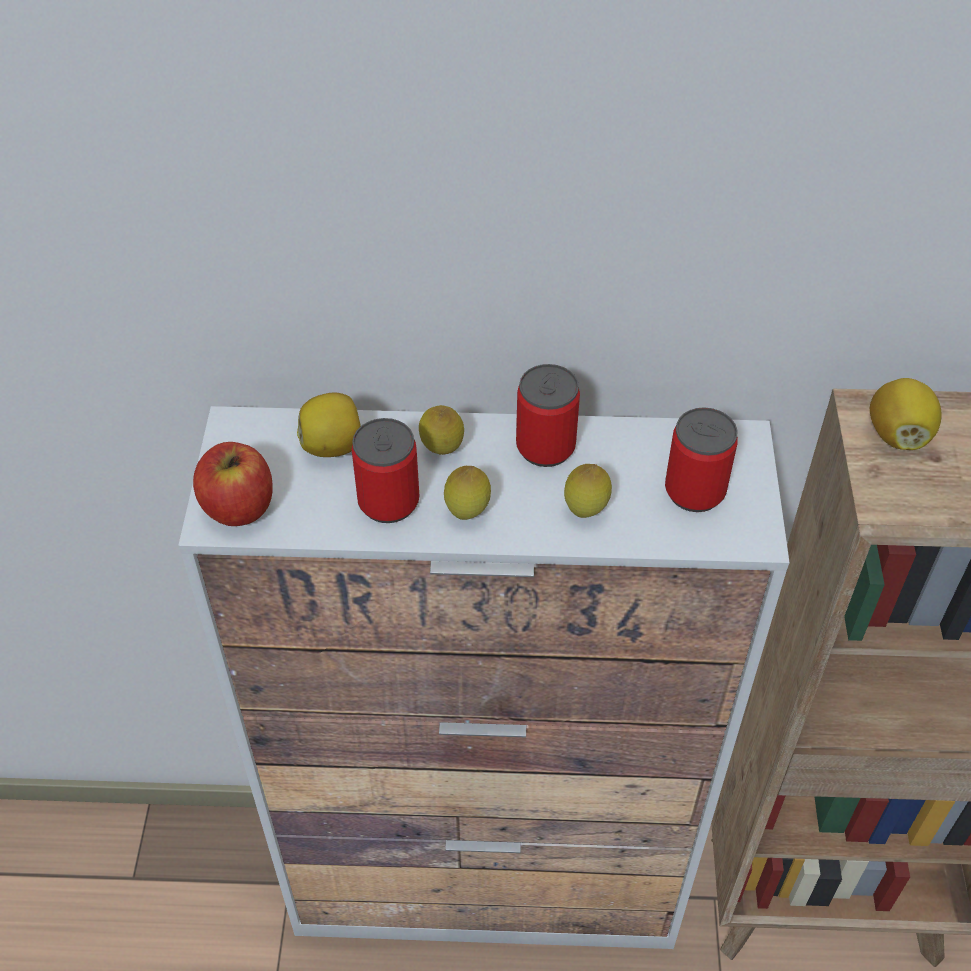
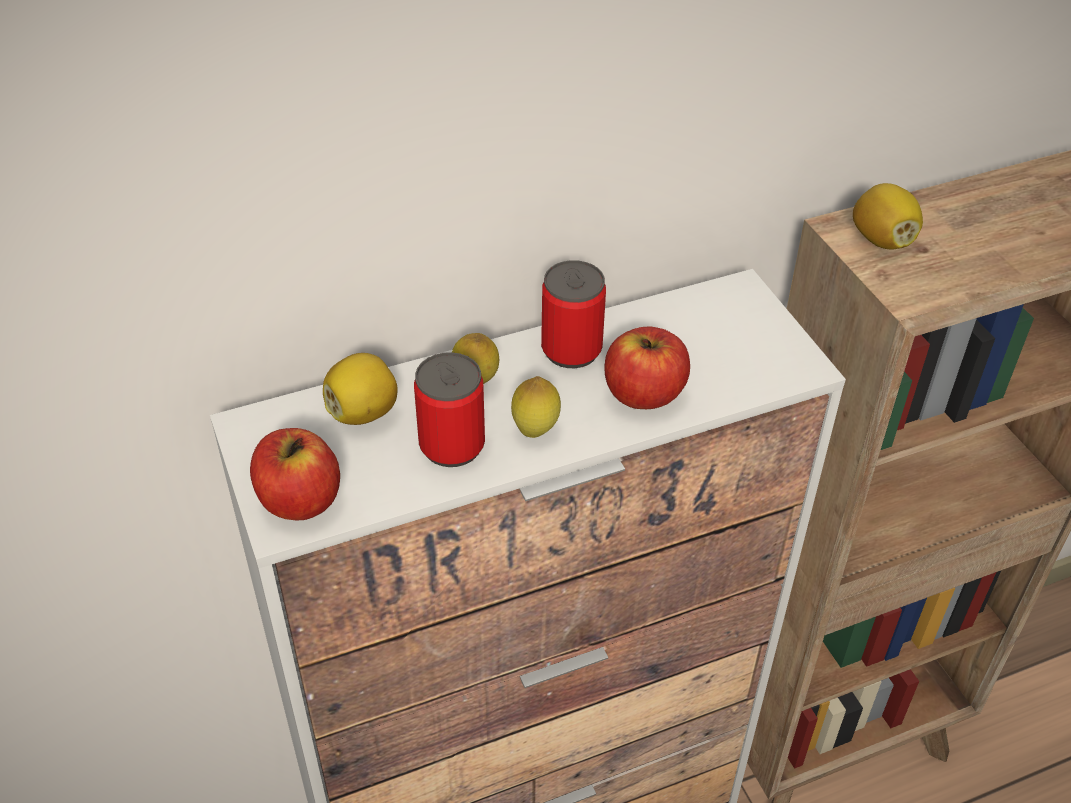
camera: 25 degrees left, 5 degrees down
(585, 511) = (644, 393): lemon -> apple
(694, 491) = (728, 345): can -> none

